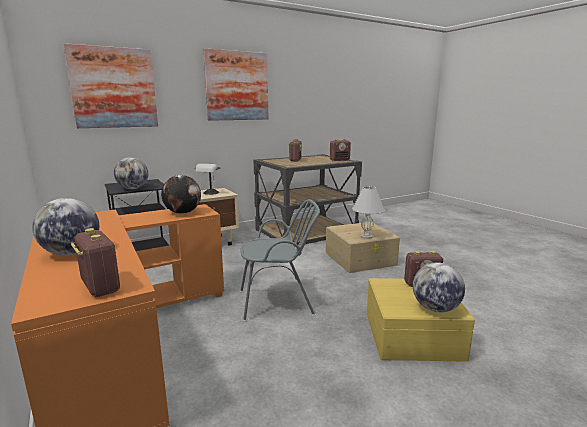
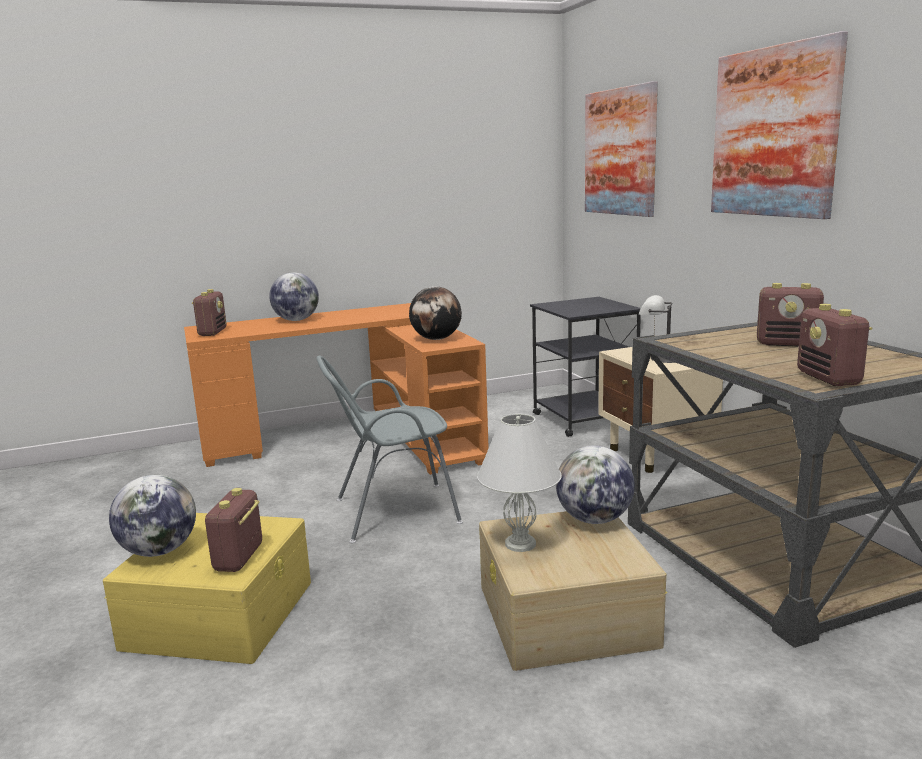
camera: 100 degrees right, 0 degrees up
(100, 286) = (212, 332): radio -> radio turned 60 degrees counterclockwise
(133, 188) = (559, 307): globe -> globe (594, 519)
(279, 302) = (391, 512): grey chair -> grey chair turned 75 degrees clockwise

